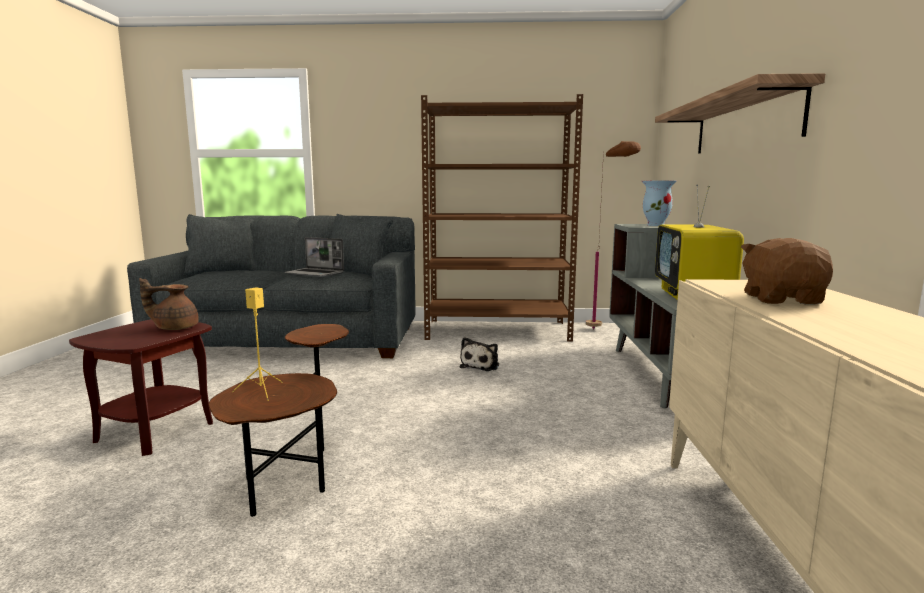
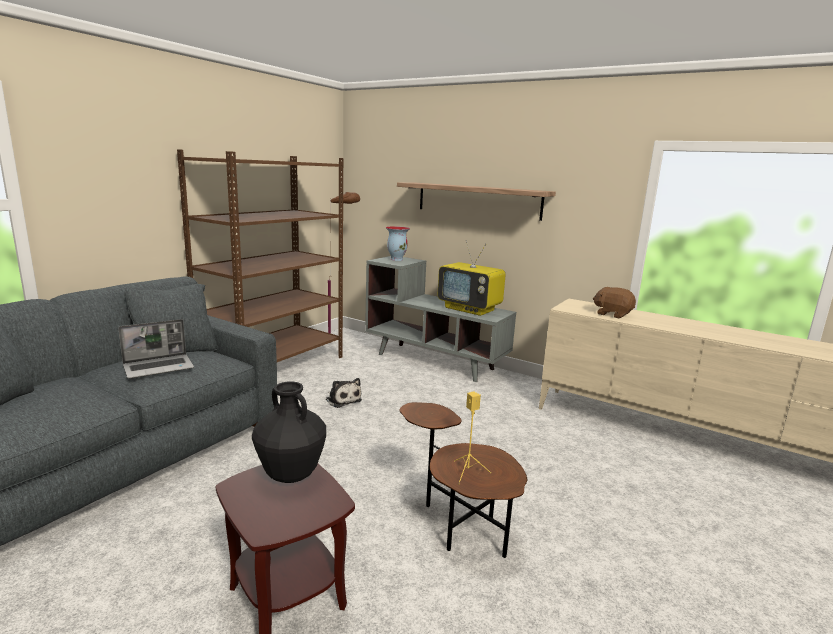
camera: 60 degrees left, 5 degrees up
(175, 328) = (290, 475): brown teapot -> black vase

